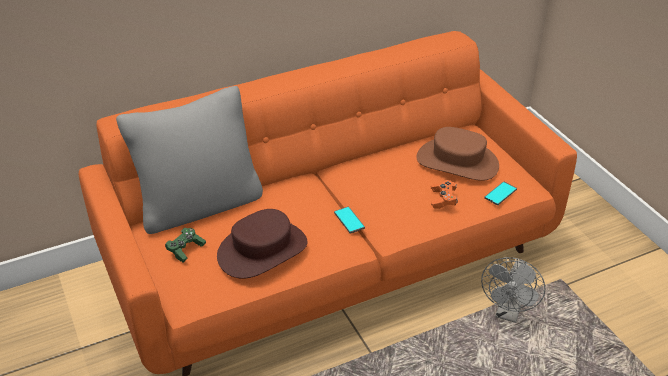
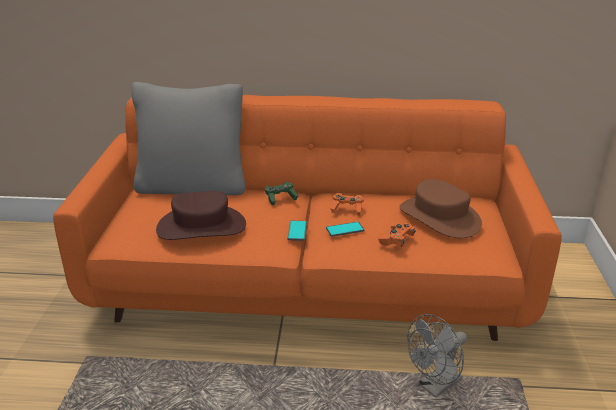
camera: 30 degrees right, 10 degrees down
(185, 249) = (148, 209): green game controller -> green game controller (280, 198)
(374, 180) = (347, 209): none -> orange game controller
(500, 193) = (461, 254): phone -> phone (345, 229)

